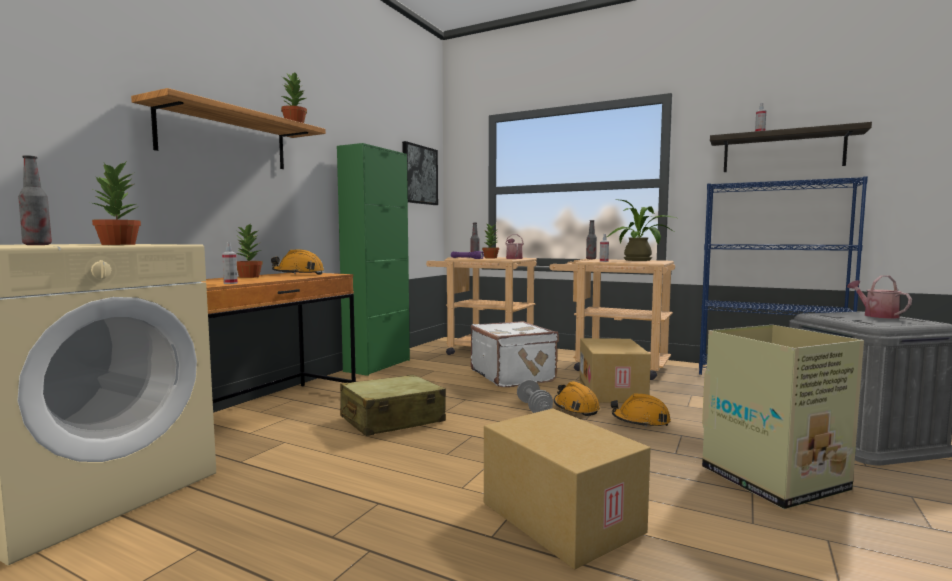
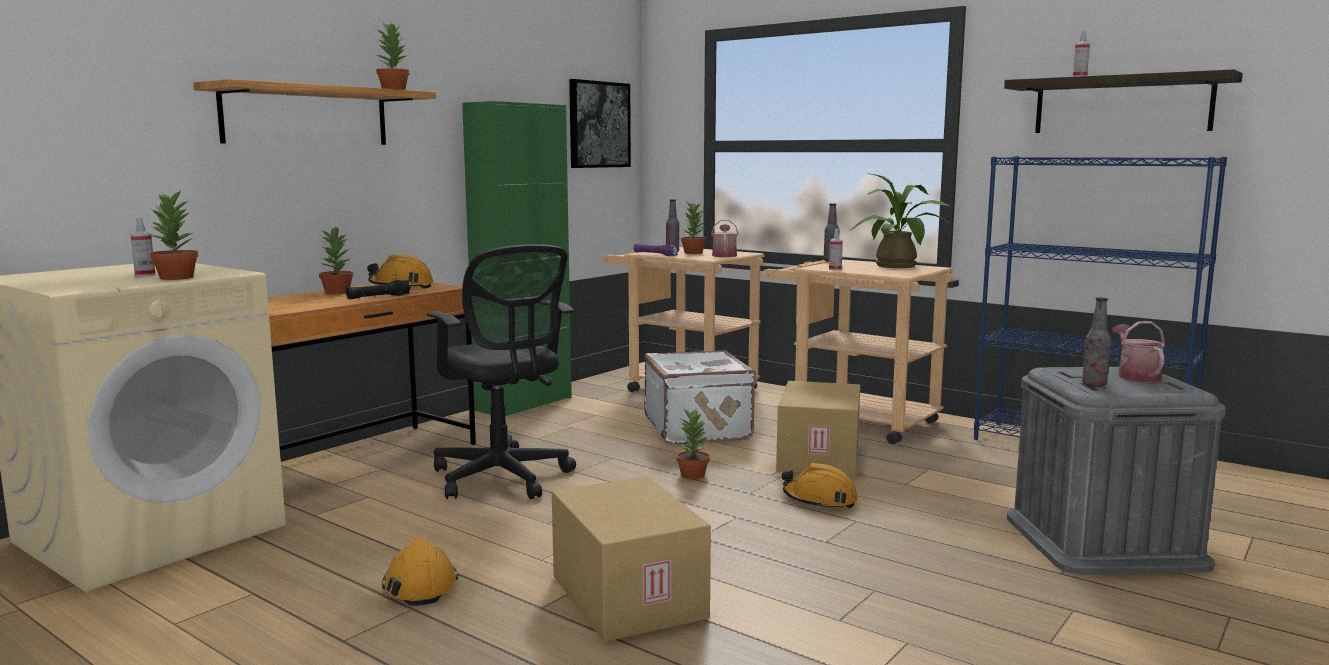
camera: 10 degrees right, 5 degrees up
(37, 245) = (100, 280): bottle -> bottle (1094, 384)
(230, 283) = (306, 307): spray bottle -> spray bottle (145, 275)
(287, 278) = (378, 297): none -> black flashlight
(391, 420) = (503, 479): beige suitcase -> black office chair
(534, 408) = (692, 474): grey dumbbell -> potted plant
(575, 408) = (748, 477): orange hard hat -> orange hard hat (420, 585)
(775, 479) = (921, 579): cardboard box -> none

